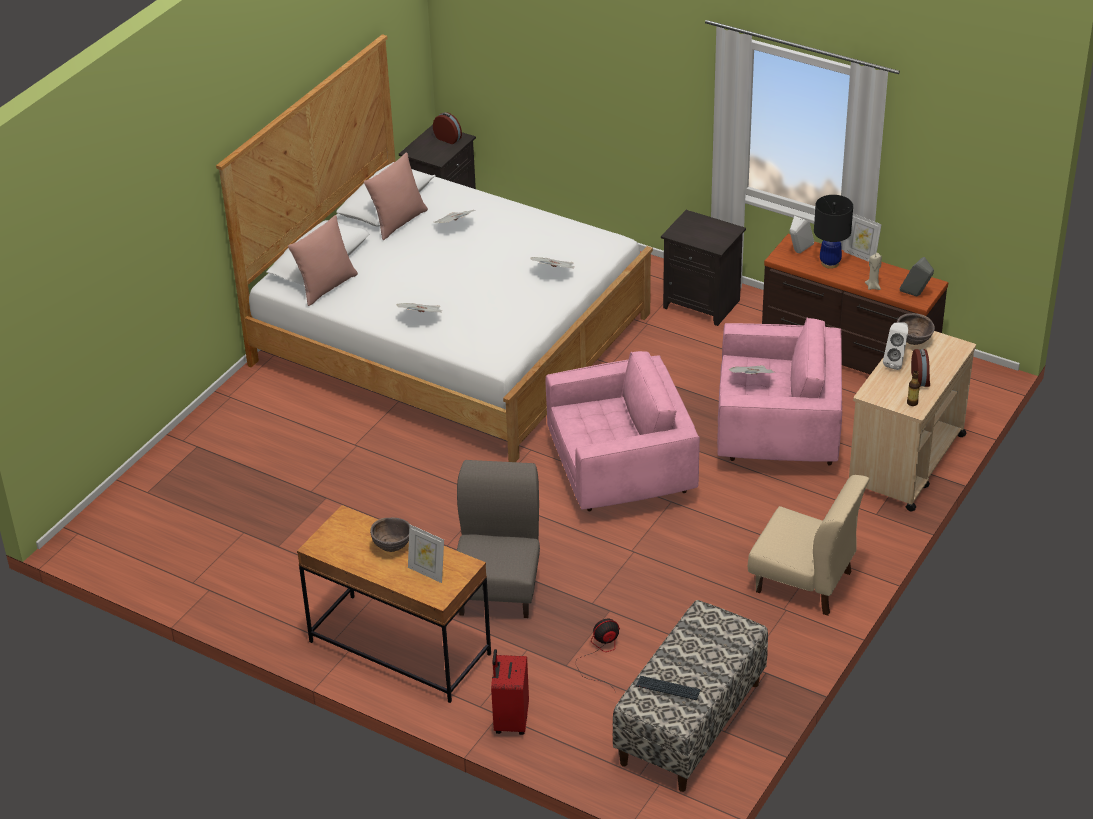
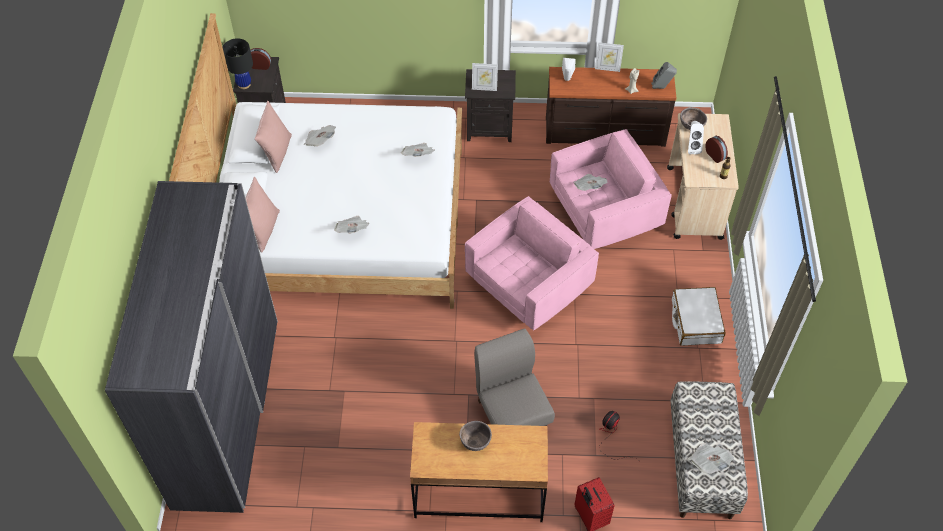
camera: 30 degrees left, 15 degrees up
(186, 470) = (226, 411): none -> grey wardrobe
(427, 572) = (514, 453): picture frame -> picture frame (484, 88)
(668, 689) = (709, 462): keyboard -> newspaper
(804, 582) = (695, 321): beige chair -> white suitcase
(830, 263) = (592, 81): black table lamp -> black table lamp (244, 84)

